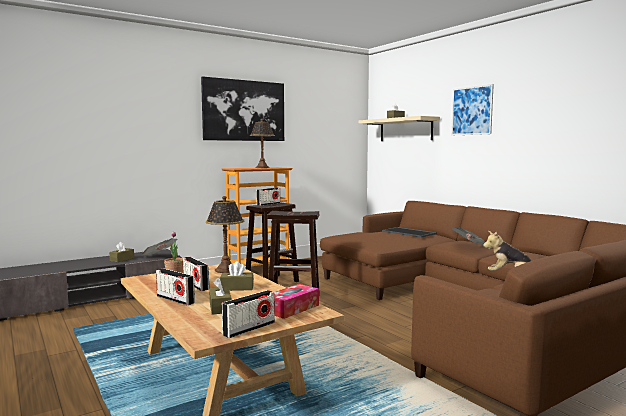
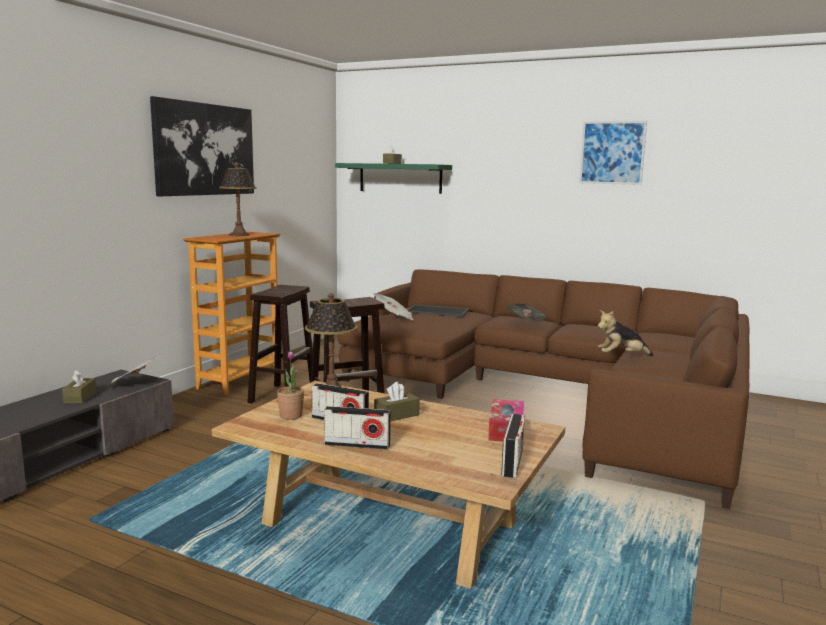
camera: 30 degrees left, 5 degrees up
(220, 307) = (431, 444): brown tissue box -> none
(268, 204) = (274, 289): radio -> none
(366, 234) = (394, 318): none -> newspaper
(405, 130) = (400, 178): beige shelf -> green shelf
(471, 110) = (497, 161): picture -> picture (612, 152)

